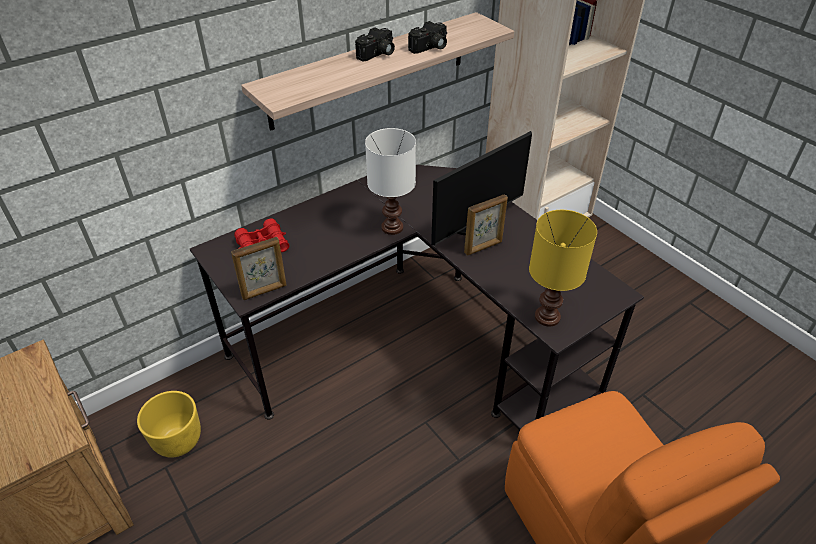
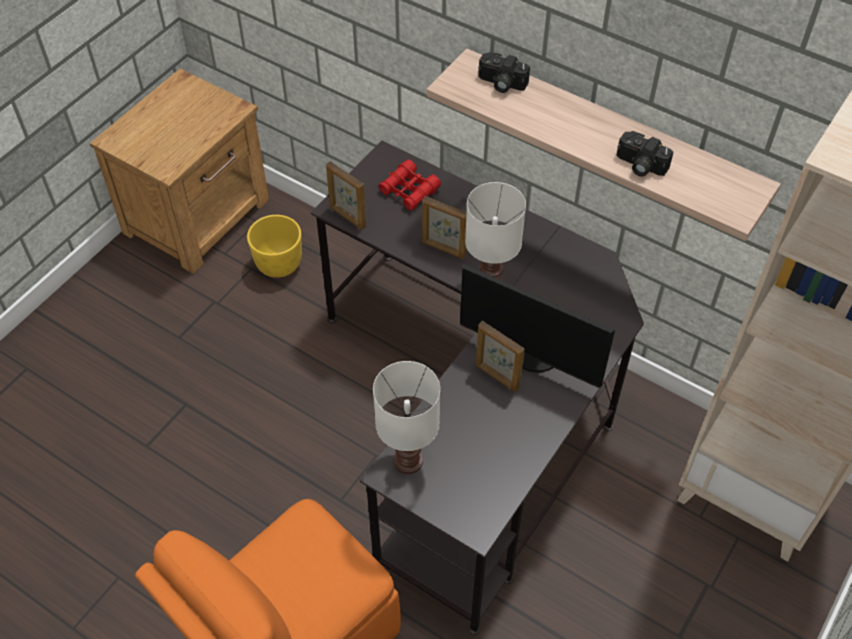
camera: 70 degrees right, 10 degrees up
(341, 243) = (443, 249): none -> picture frame
(377, 55) = (593, 126): camera -> camera (500, 83)
(547, 318) = (407, 461): yellow table lamp -> white table lamp

